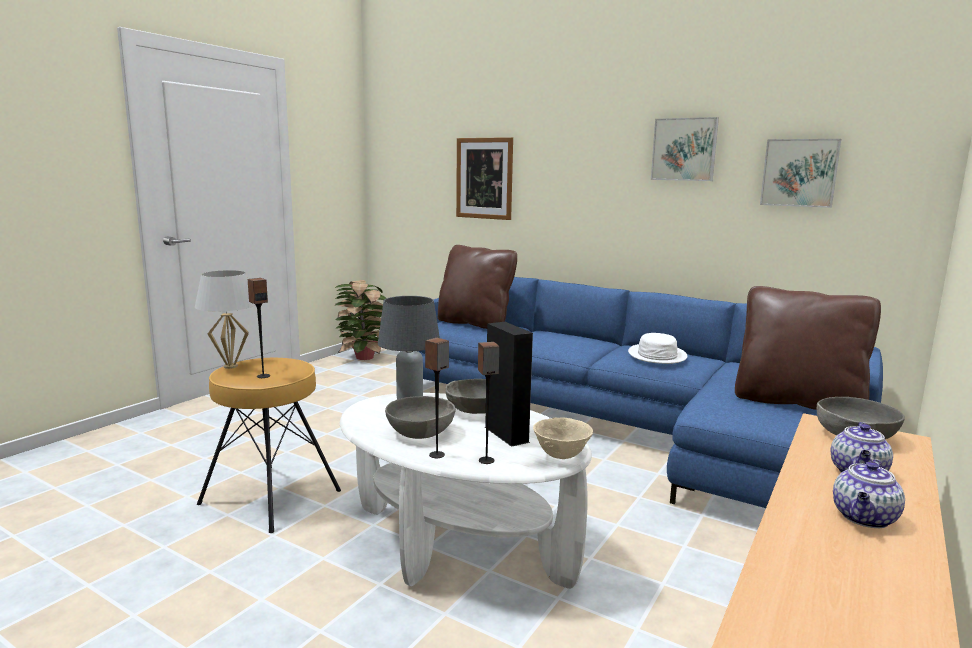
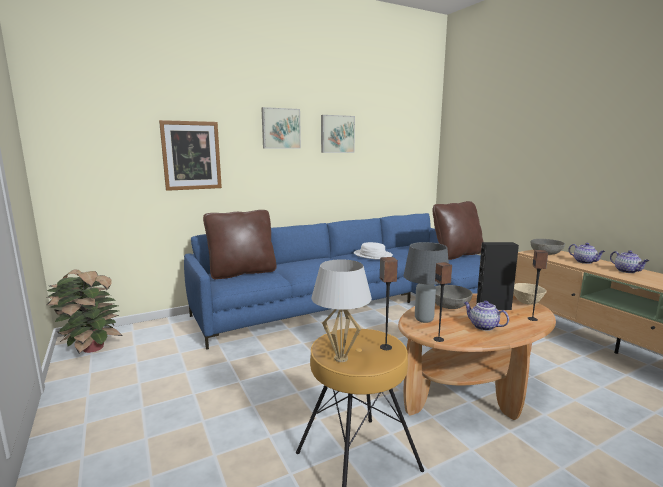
camera: 60 degrees left, 0 degrees up
(420, 432) = (483, 326): grey bowl -> teapot
(437, 455) = (522, 329): speaker -> speaker (439, 339)
(458, 544) = (471, 390): white coffee table -> brown coffee table
(799, 173) = (388, 147): picture -> picture (280, 128)

